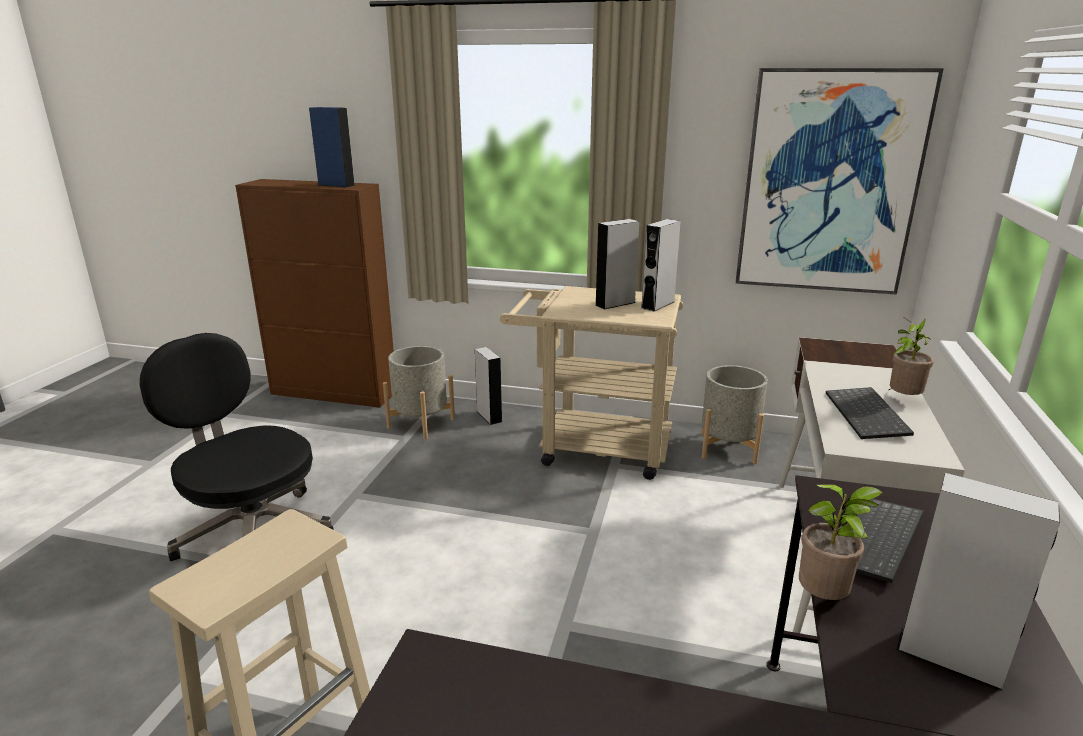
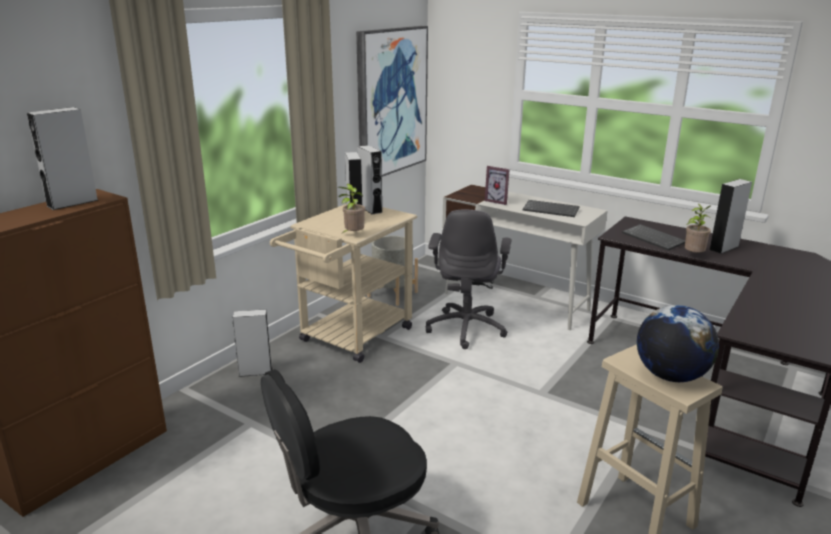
camera: 70 degrees left, 0 degrees up
(239, 571) = (670, 376): none -> globe
(336, 185) = (72, 203): blue speaker -> grey speaker
(421, 423) = (230, 410): grey planter -> none
(694, 523) = (467, 328): none -> grey office chair
(841, 371) = (498, 201): none -> picture frame
(902, 399) = (537, 200): potted plant -> potted plant (353, 235)

